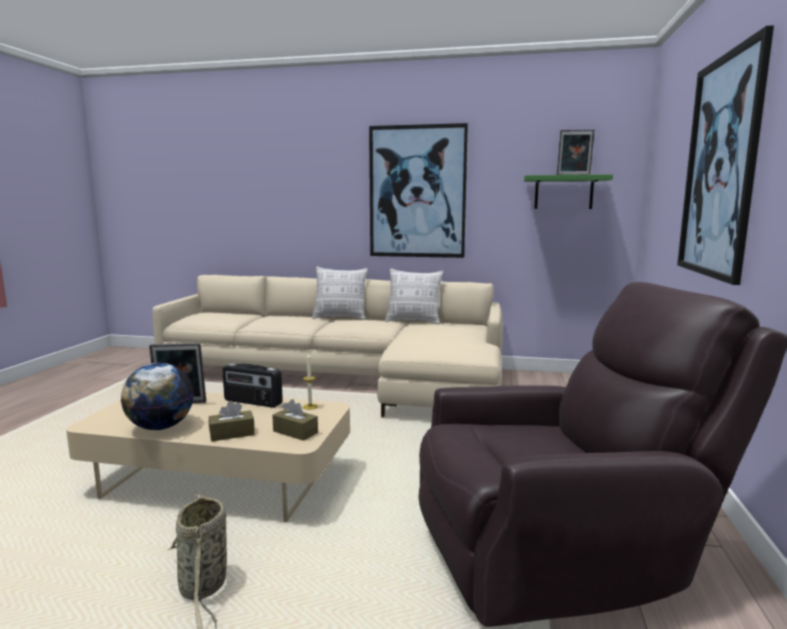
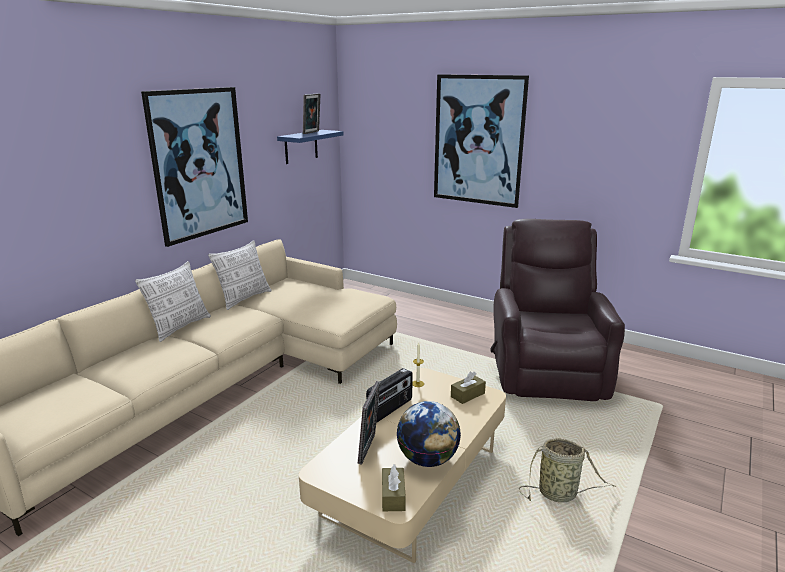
camera: 70 degrees left, 10 degrees up
(232, 434) = (459, 422): brown tissue box -> brown tissue box (393, 496)
(563, 192) = (301, 146): green shelf -> blue shelf

